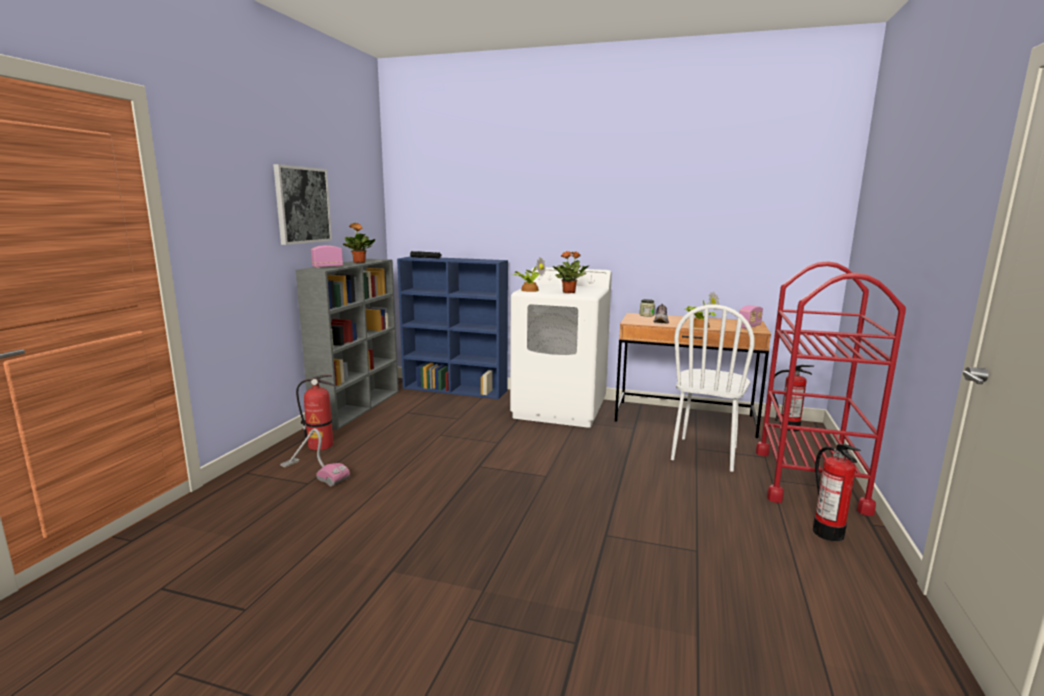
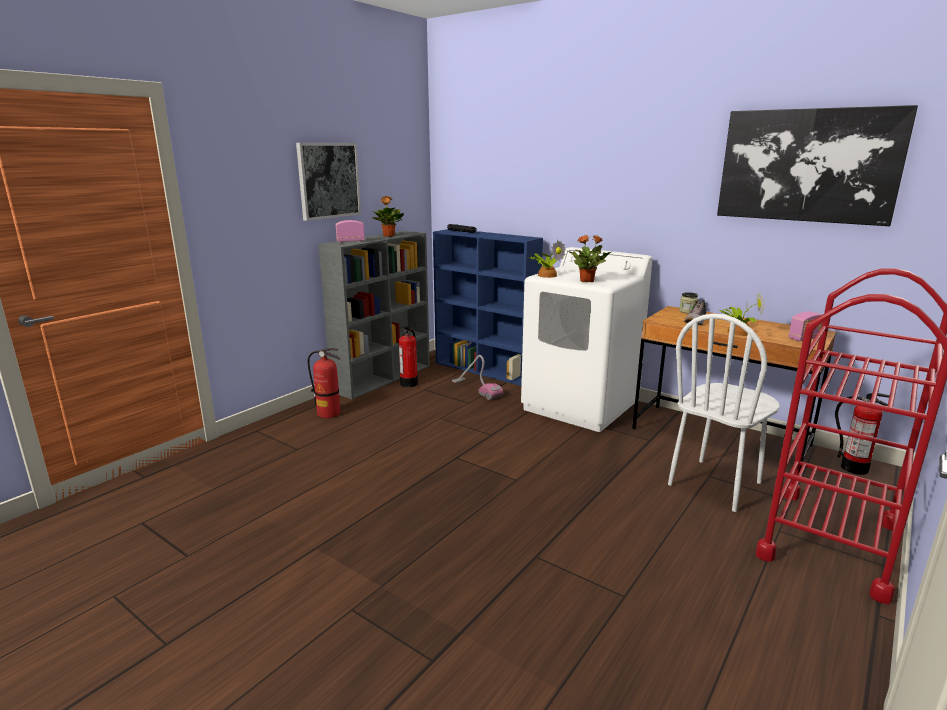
camera: 20 degrees right, 5 degrees up
(314, 472) = (308, 439): vacuum cleaner -> vacuum cleaner (476, 389)
(732, 192) = (807, 166): none -> picture
(828, 533) = (806, 612): fire extinguisher -> fire extinguisher (409, 384)

